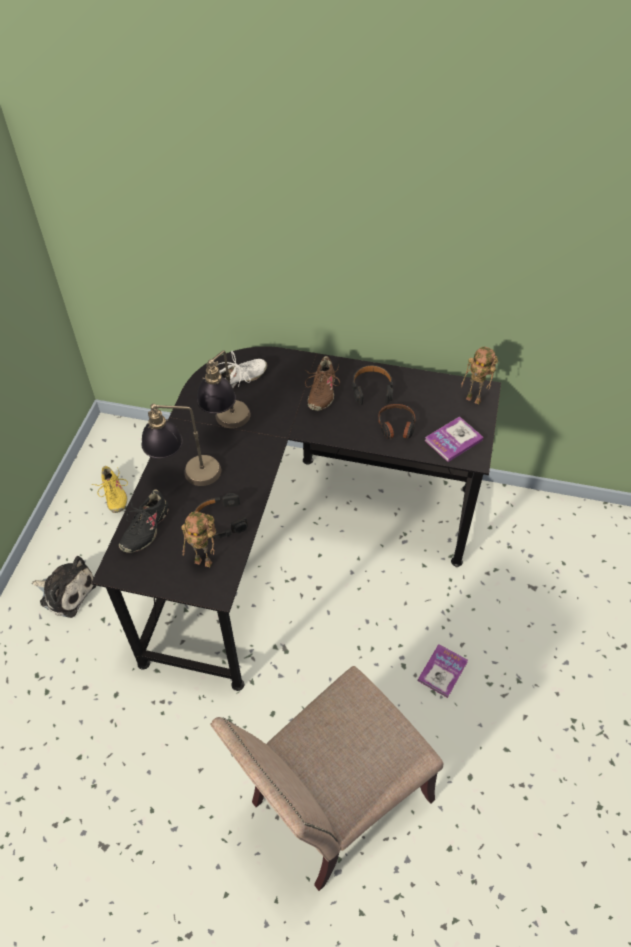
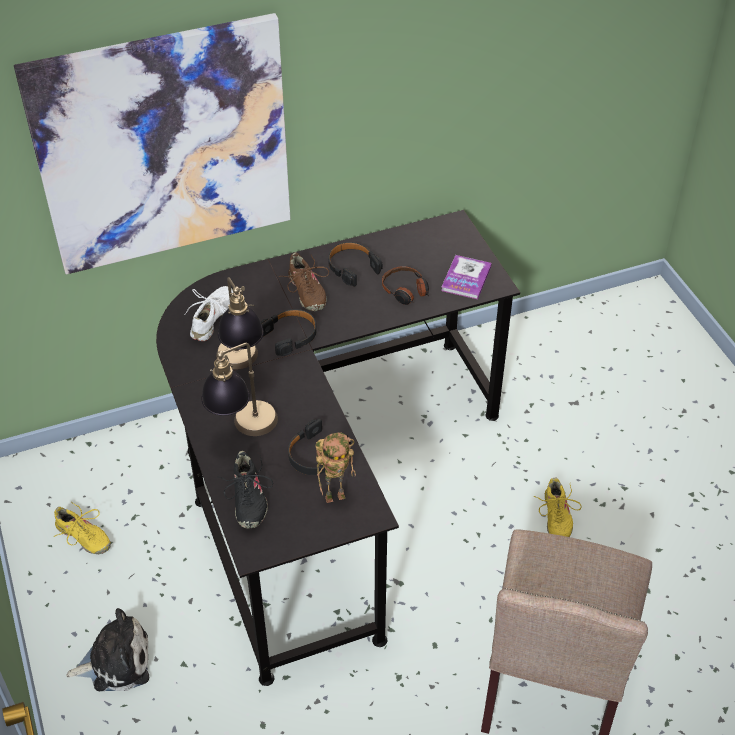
camera: 35 degrees left, 5 degrees down
(238, 227) = (164, 146): none -> picture
(281, 420) = (290, 336): none -> black headphones
(442, 671) = (555, 517): book -> yellow shoe
(475, 399) = (454, 234): toy robot -> none

